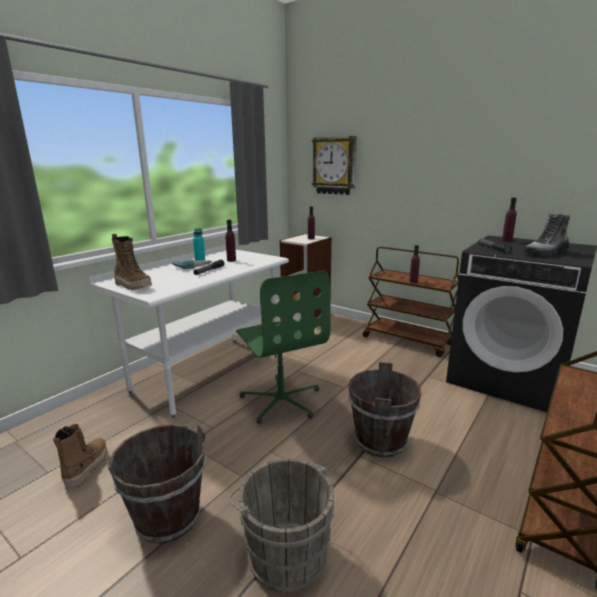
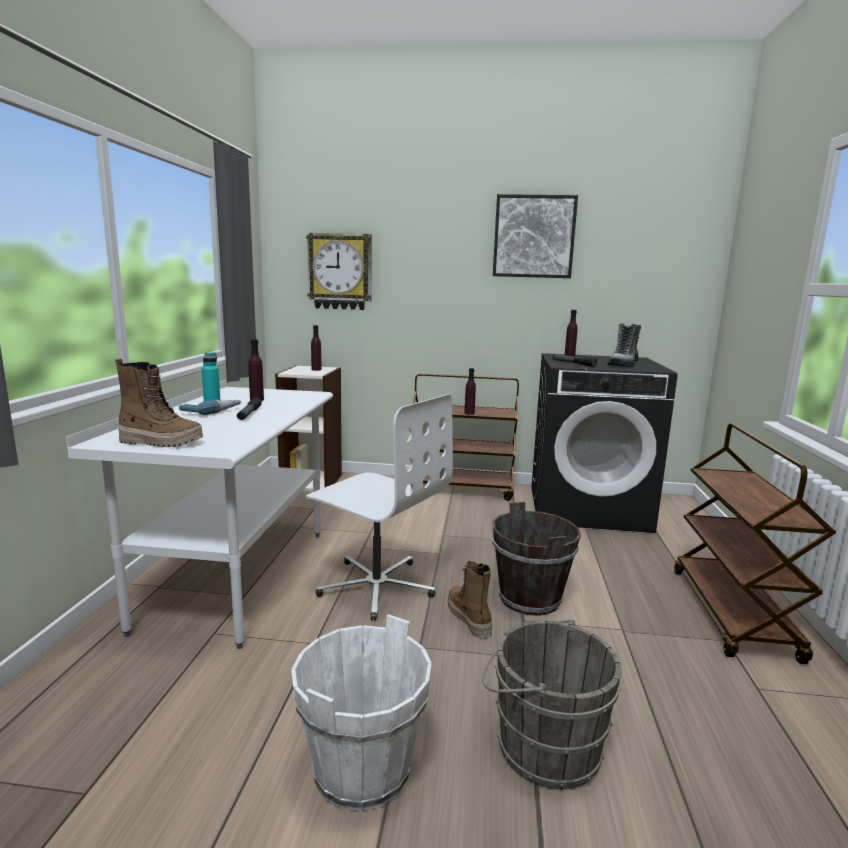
camera: 30 degrees left, 5 degrees down
(86, 468) = (158, 761): boot -> boot (468, 619)
(168, 516) = (361, 769): brown bucket -> white bucket
(281, 400) = (376, 586): green office chair -> white office chair
(488, 130) = (534, 237): none -> picture

